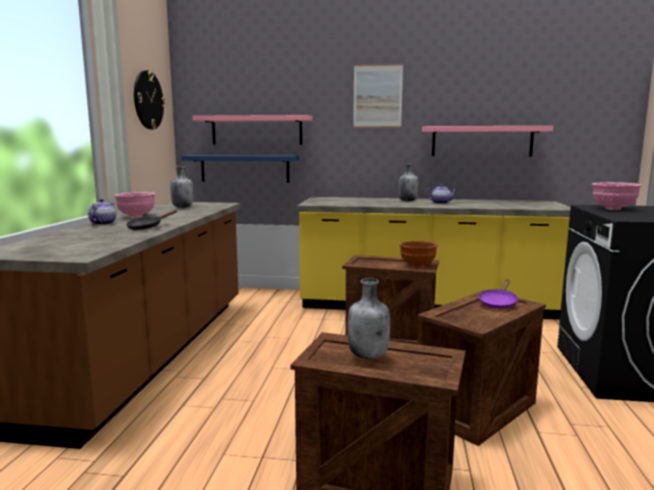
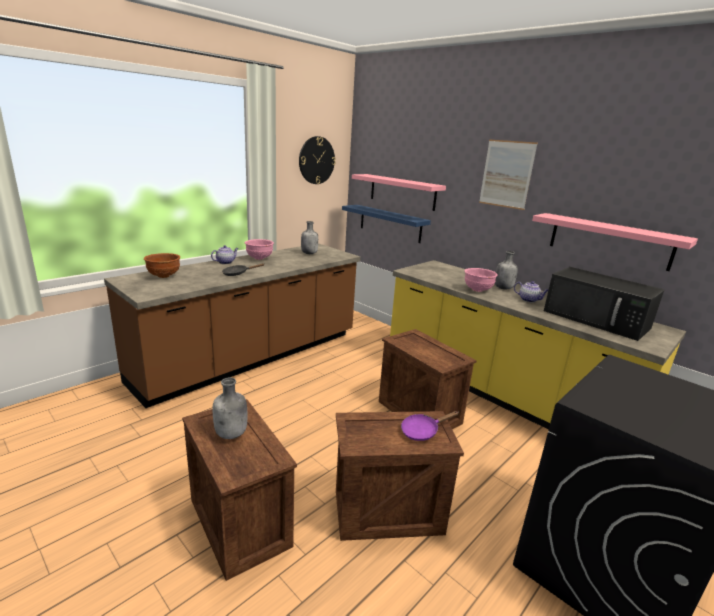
camera: 35 degrees right, 10 degrees up
(417, 265) = (442, 360): brown bowl -> brown bowl (164, 276)
(503, 203) = (597, 319): none -> black microwave
(613, 209) = (631, 380): pink bowl -> pink bowl (477, 290)

